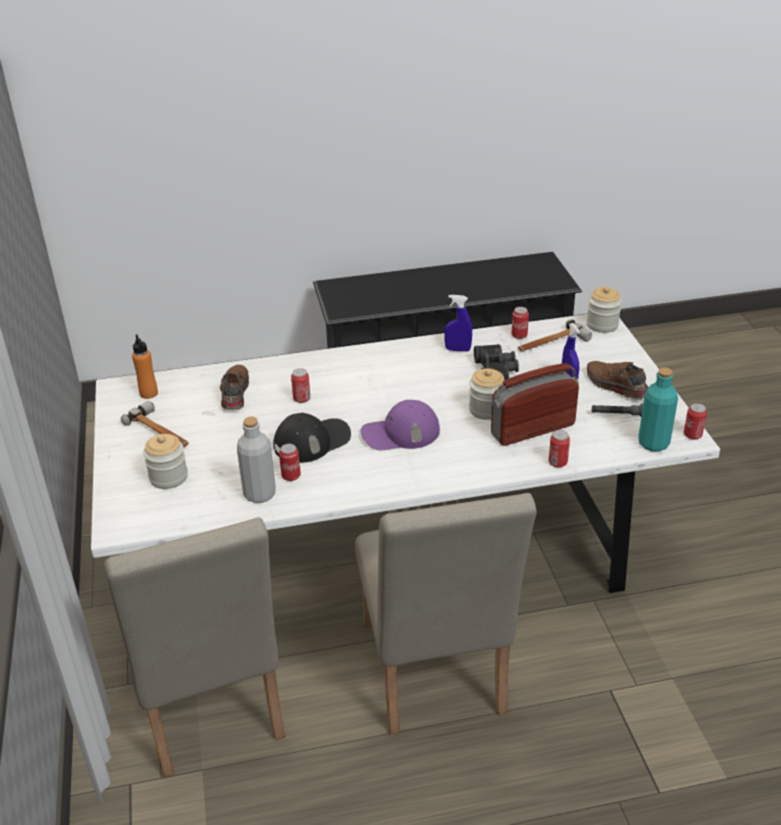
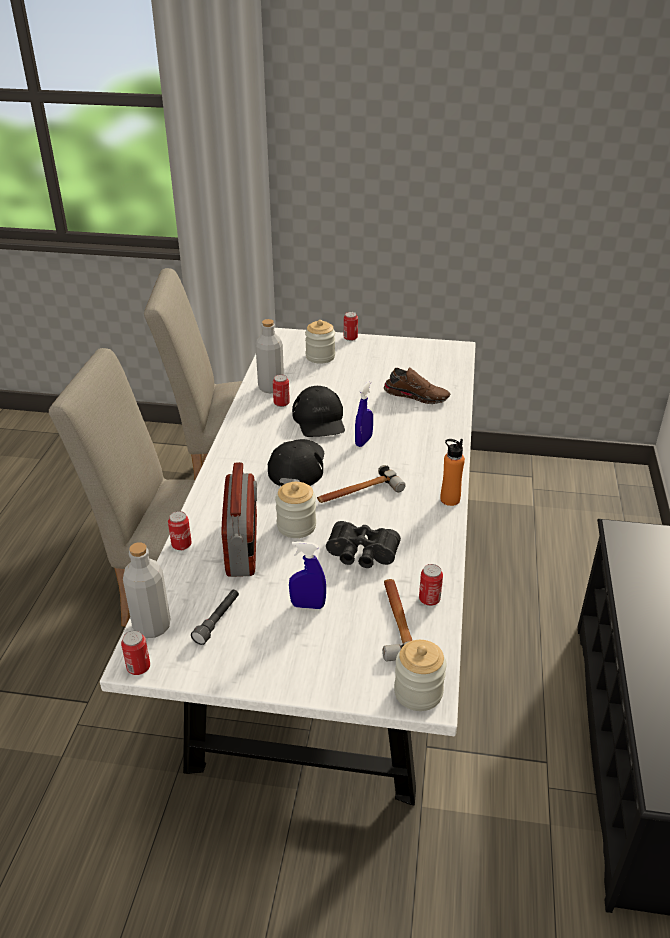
camera: 110 degrees right, 0 degrees up
(149, 393) = (439, 359): orange bottle -> orange bottle (450, 499)
(160, 432) = (381, 359): hammer -> hammer (358, 493)
(301, 398) = (386, 426): can -> can (350, 338)
(400, 433) = (297, 465): purple cap -> black cap
(457, 350) = (421, 539): blue spray bottle -> blue spray bottle (363, 441)
(615, 386) = (272, 641): brown shoe -> none
(653, 443) = (152, 626): turquoise bottle -> grey bottle

